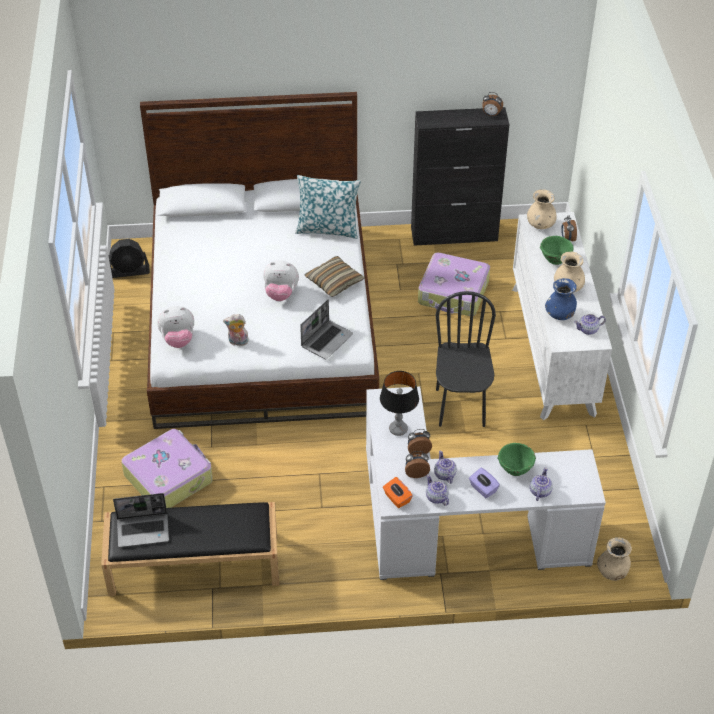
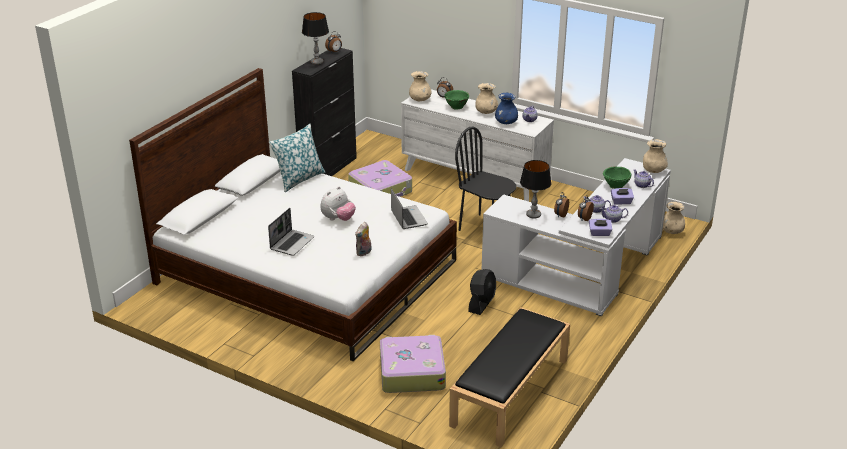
camera: 55 degrees left, 15 degrees down
(129, 271) = (167, 311): black fan -> black fan (481, 303)
(143, 530) = (493, 371): laptop -> laptop (292, 243)
(178, 340) = (328, 276): plush toy -> none
(334, 282) = (355, 195): pillow -> none
(397, 498) = (599, 233): orange tissue box -> purple tissue box
(452, 117) = (317, 62): none -> table lamp
(585, 488) = (653, 171): none -> beige vase

